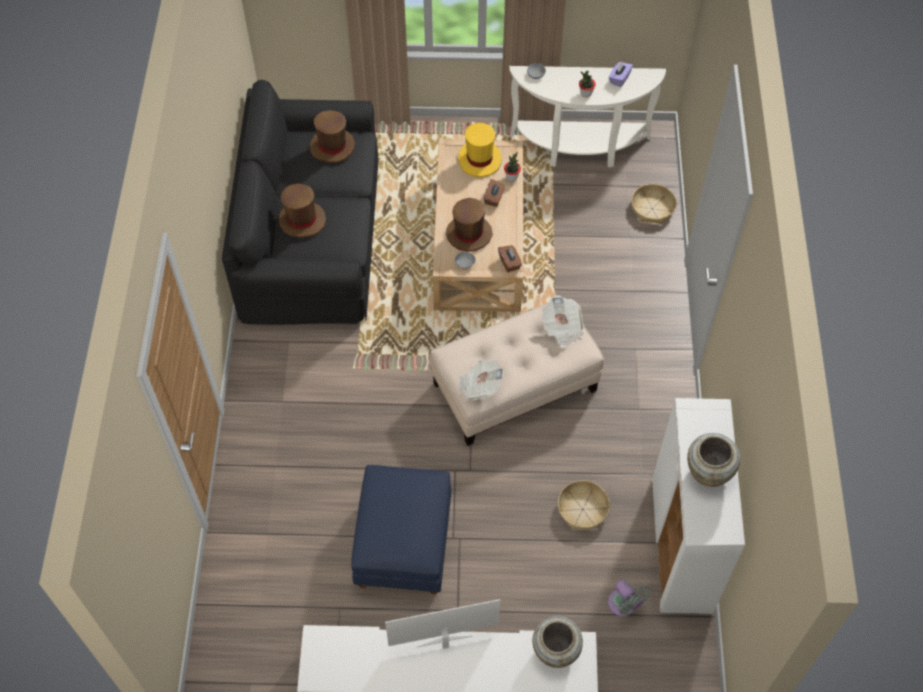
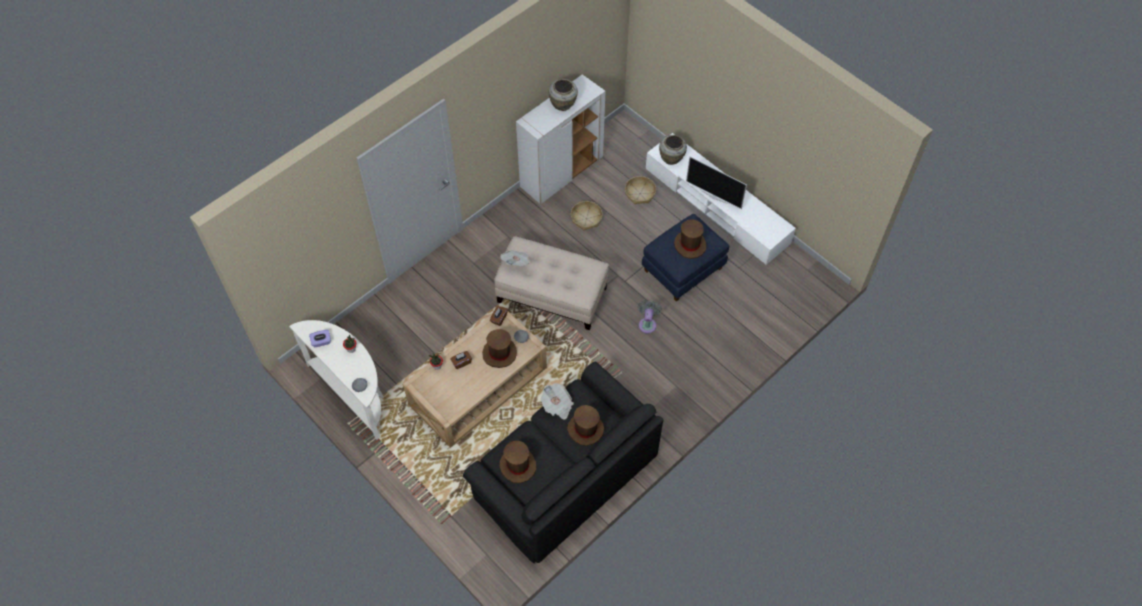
camera: 135 degrees left, 0 degrees up
(394, 513) = (690, 245): none -> brown hat
(479, 386) = (588, 269): newspaper -> newspaper (557, 405)
(480, 159) = (440, 392): yellow hat -> none
(624, 605) = (613, 172): grey fan -> grey fan (647, 323)
(652, 209) = (367, 323): basket -> basket (640, 193)

